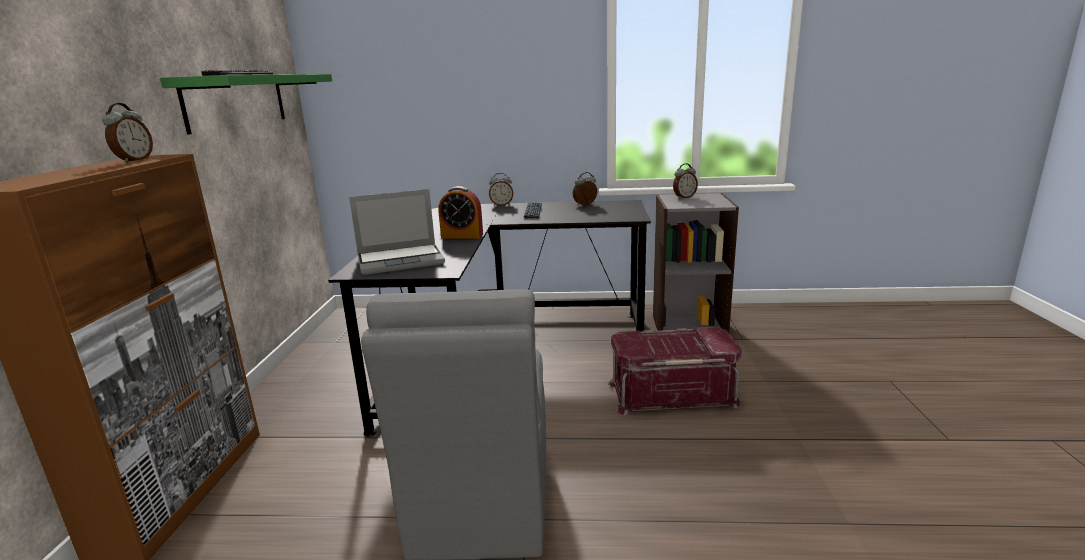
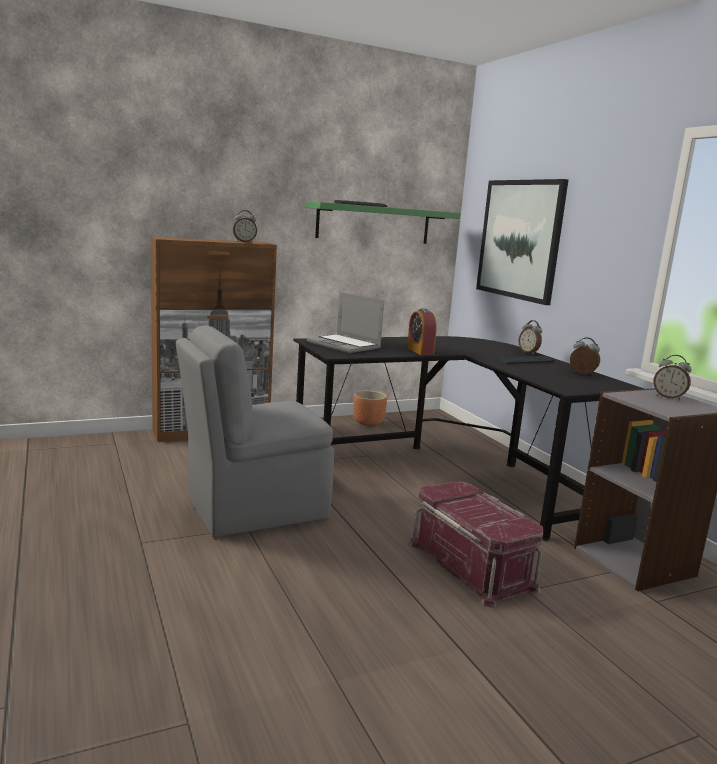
camera: 60 degrees right, 5 degrees down
(321, 356) = (368, 423): none -> brown planter
(419, 95) = (520, 239): none -> picture

